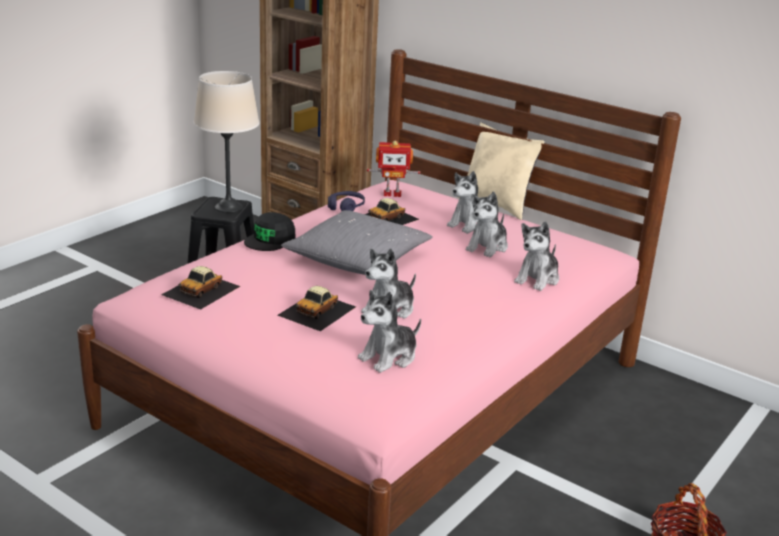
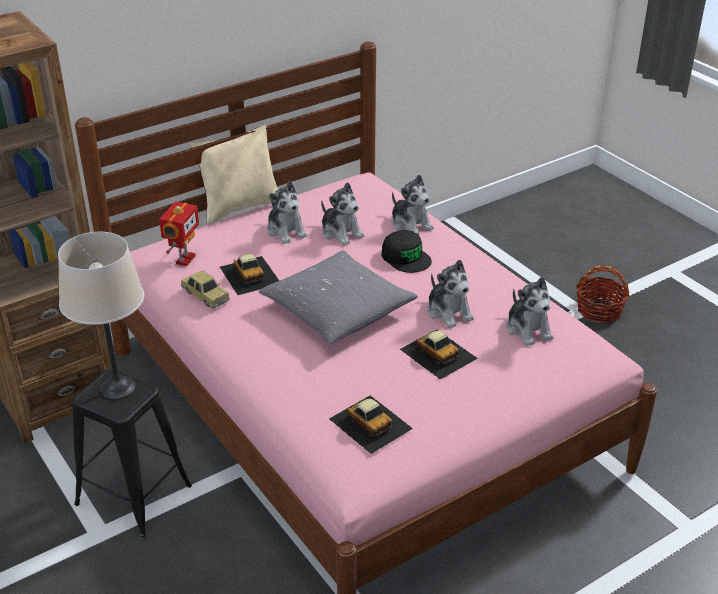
camera: 70 degrees left, 10 degrees up
(270, 240) = (267, 359): black cap -> black cap (406, 257)
(346, 207) = (205, 295): purple headphones -> toy car

